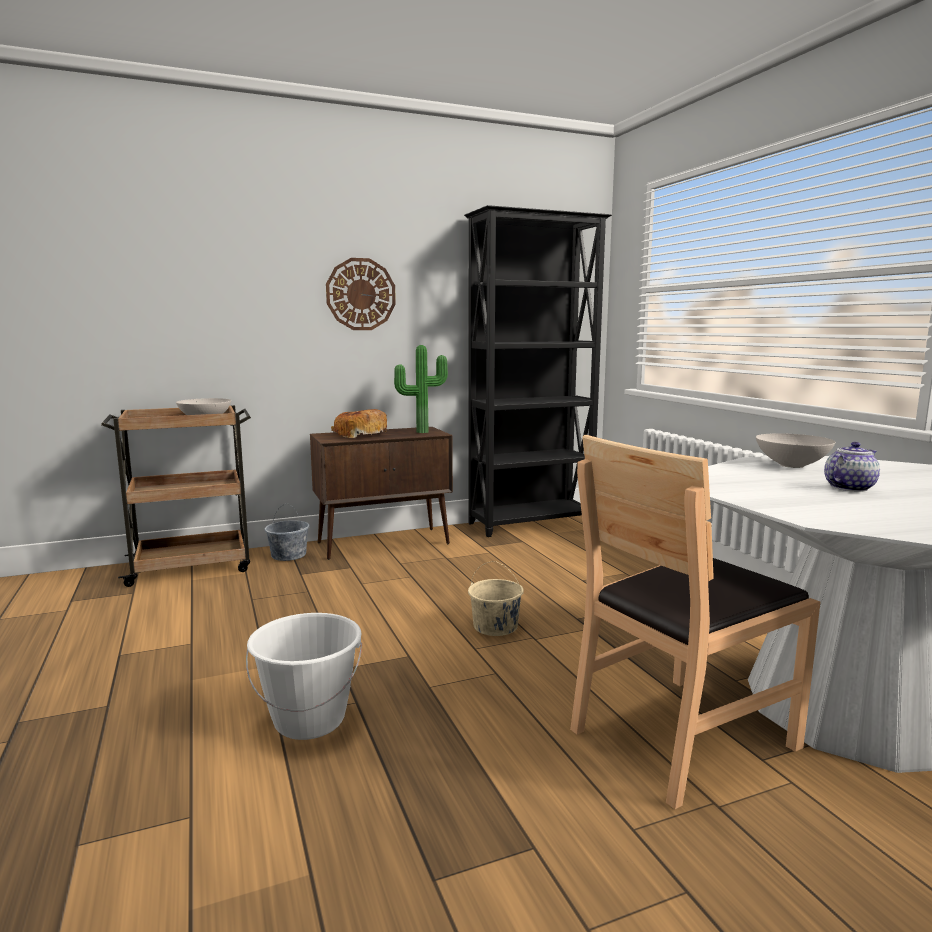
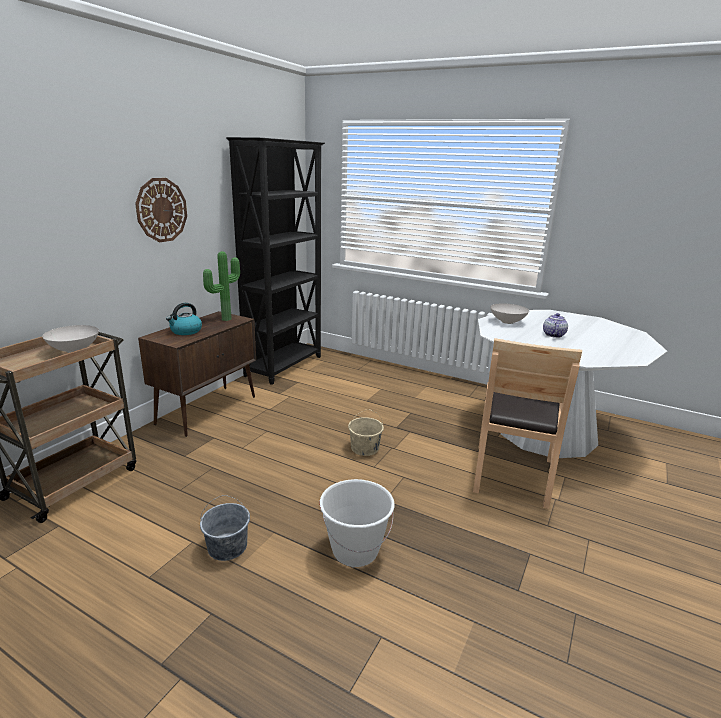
camera: 40 degrees left, 10 degrees up
(288, 555) = (147, 443): grey bucket -> grey bucket (227, 547)
(359, 435) = (186, 331): bread -> kettle

